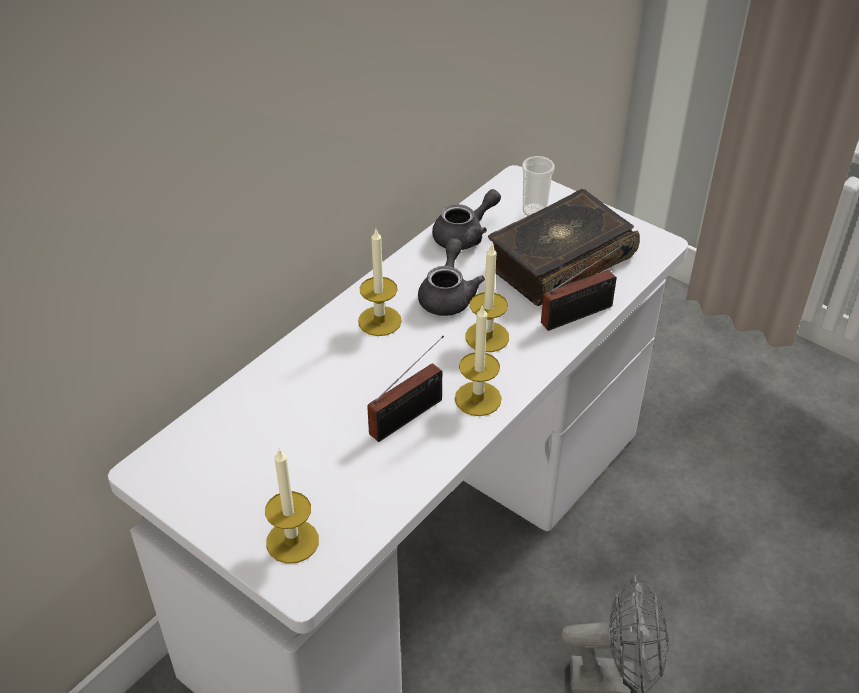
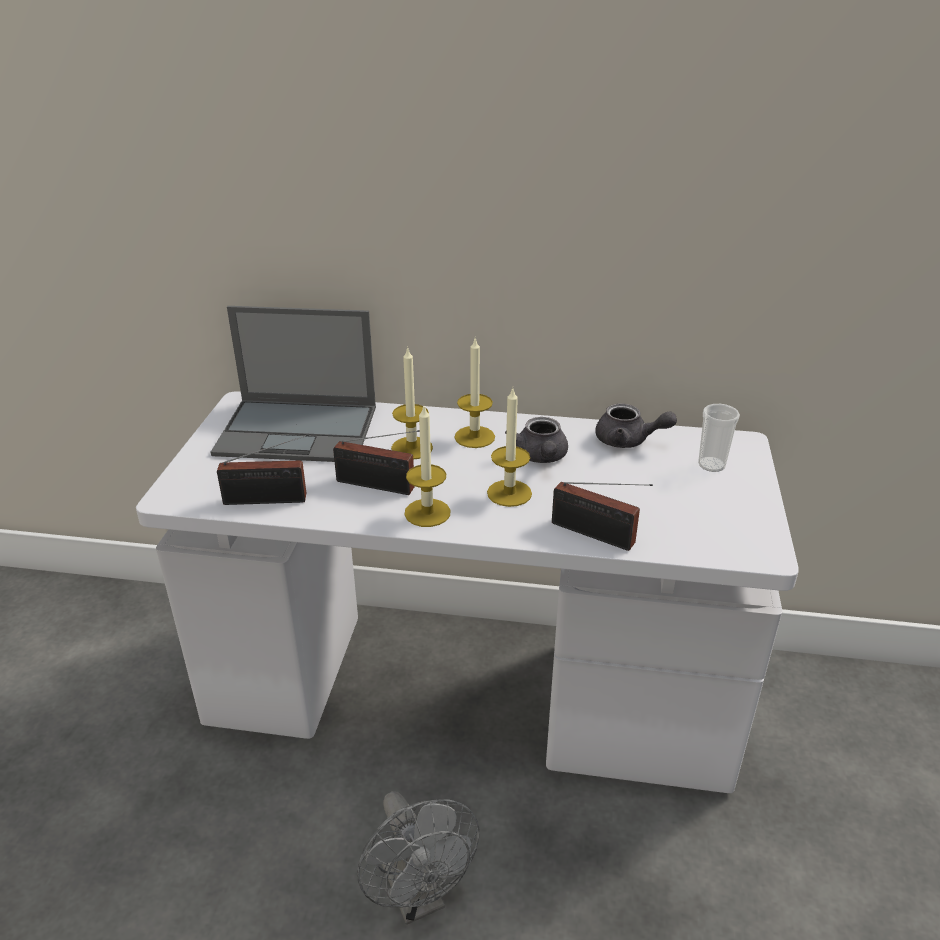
camera: 60 degrees right, 10 degrees down
(255, 440) = (299, 430): none -> laptop
(292, 541) = (210, 479): candle -> candle (412, 448)
(372, 503) = (270, 500): none -> radio
(448, 295) = (540, 457): grey teapot -> grey teapot turned 105 degrees clockwise
(558, 261) = (657, 500): book -> none

